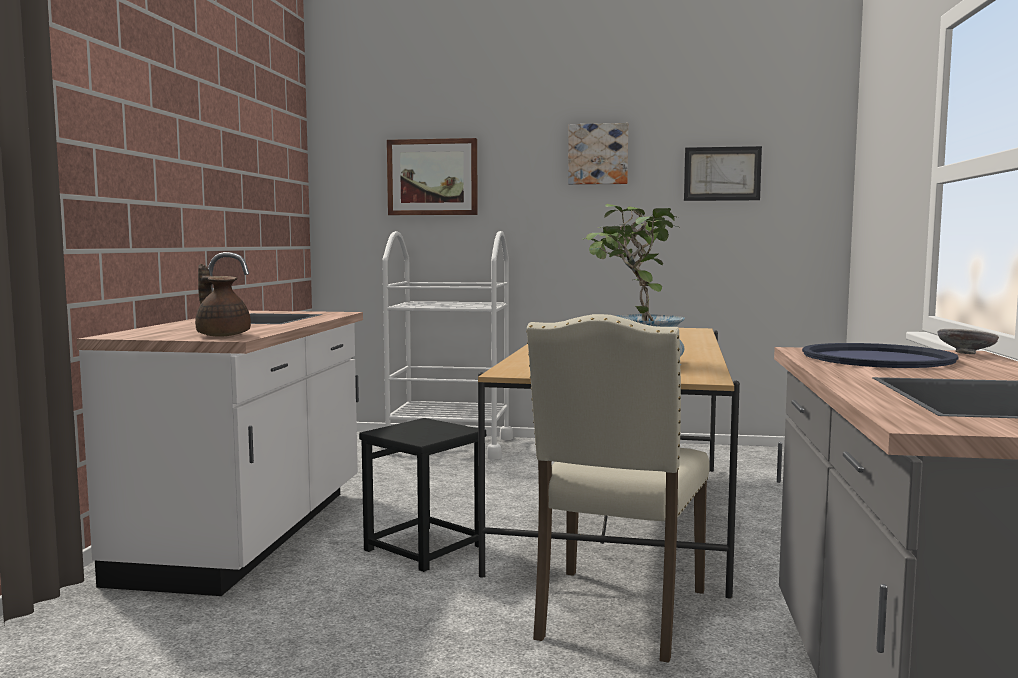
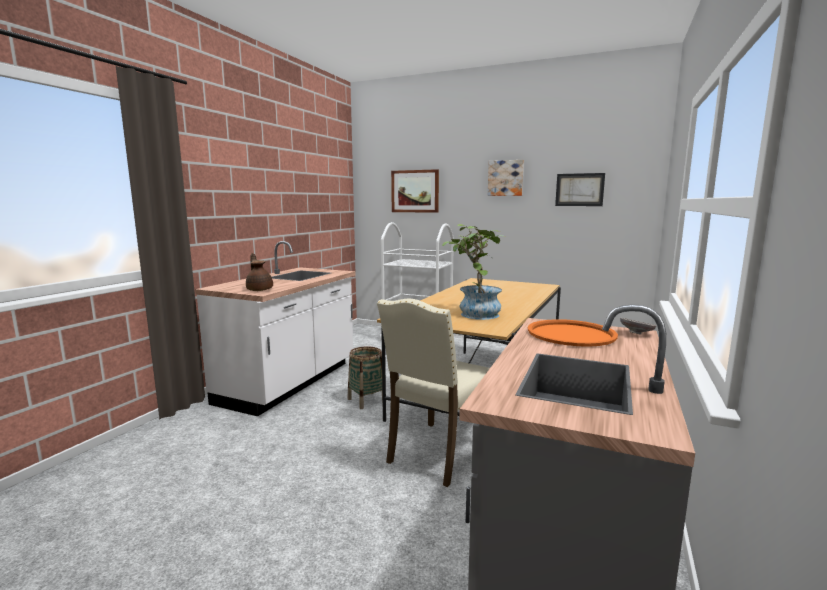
camera: 15 degrees right, 5 degrees up
(425, 548) = (366, 400): black stool -> basket
(877, 358) = (570, 334): blue tray -> orange tray

